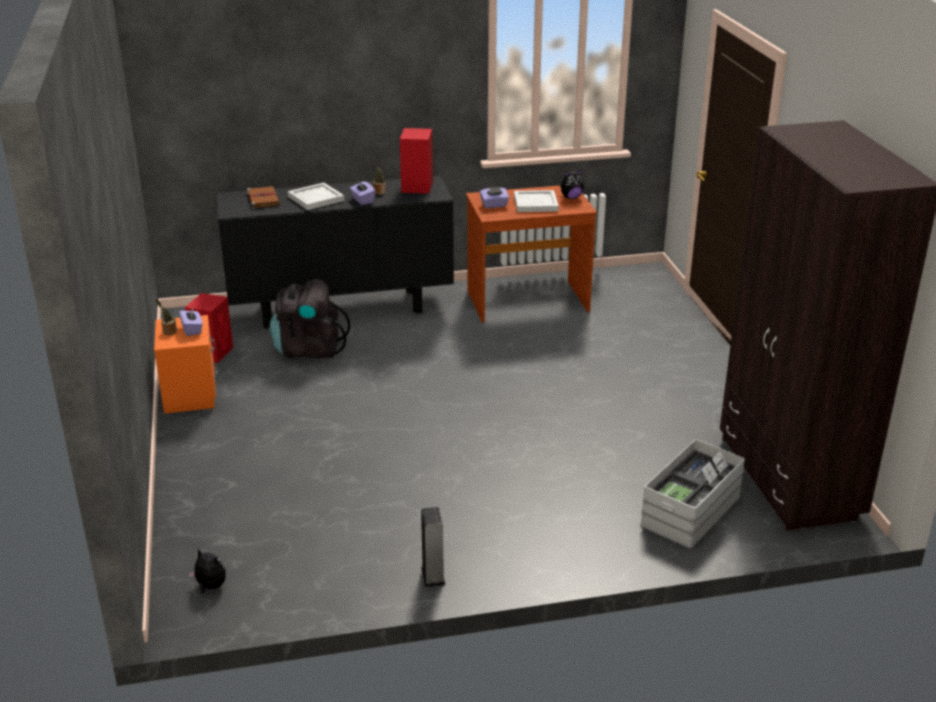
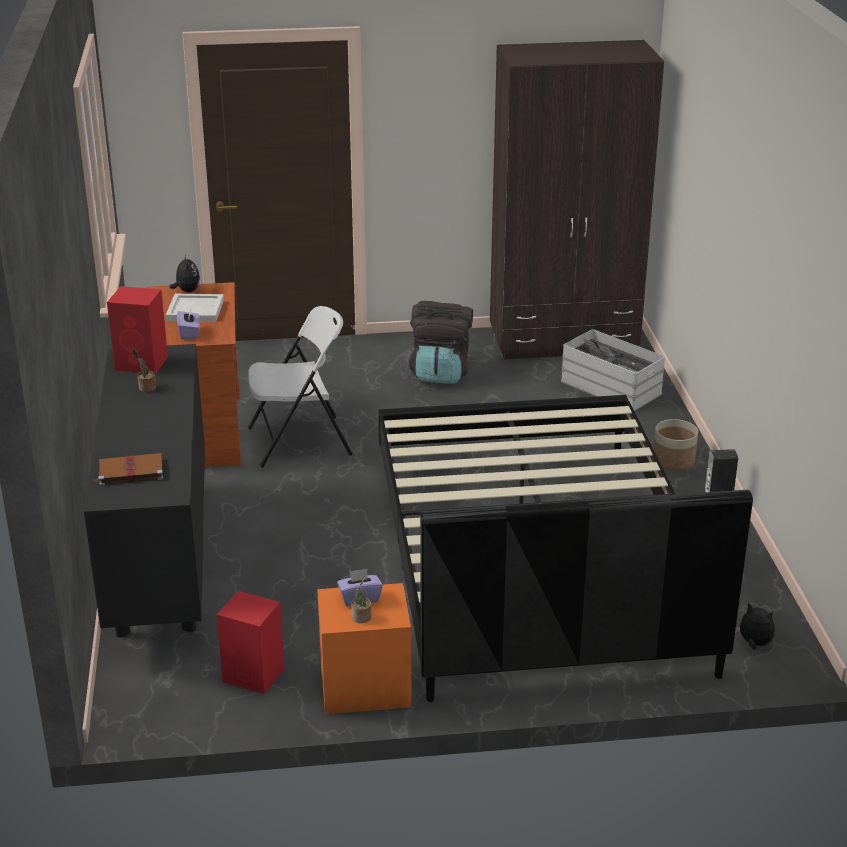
camera: 85 degrees left, 0 degrees up
(210, 587) = (754, 644): plush toy -> plush toy turned 90 degrees clockwise
(309, 349) = (268, 591): black backpack -> black backpack (441, 373)
(317, 198) = (149, 431): white tray -> none
(345, 463) = (534, 561): none -> black bed
(362, 200) = (171, 399): purple tissue box -> none
(524, 343) = (299, 441): none -> white chair
(537, 551) = (674, 461): none -> planter

